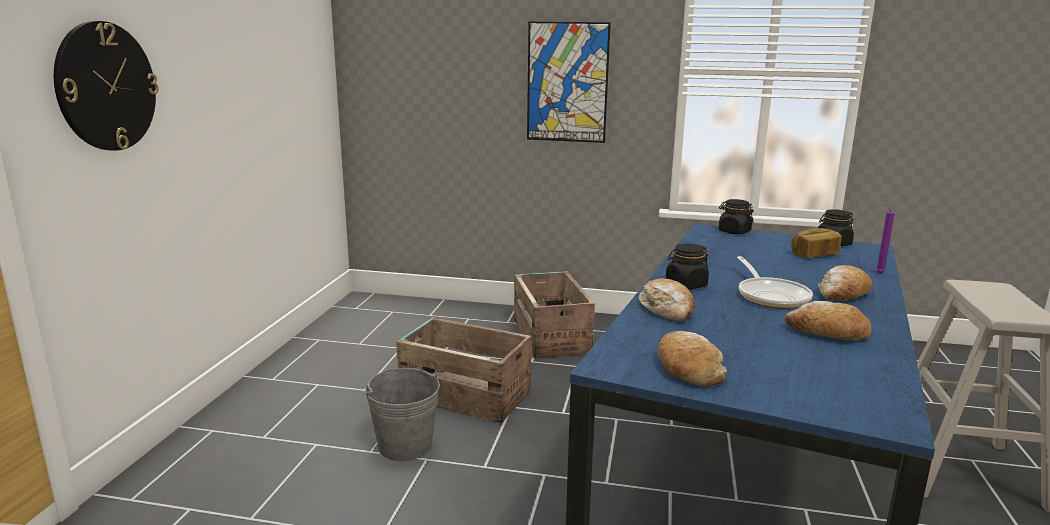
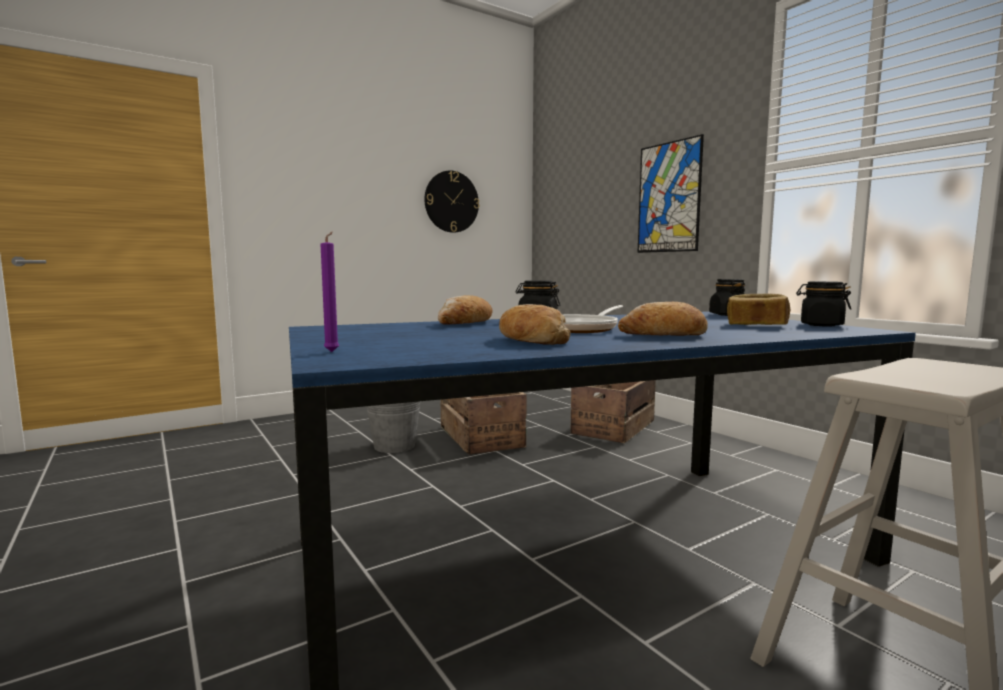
camera: 45 degrees right, 10 degrees down
(106, 87) = (301, 190): wall clock -> wall clock (451, 202)
(687, 370) = (346, 333): bread -> none
(878, 273) = (784, 336): purple candle -> purple candle (333, 351)

